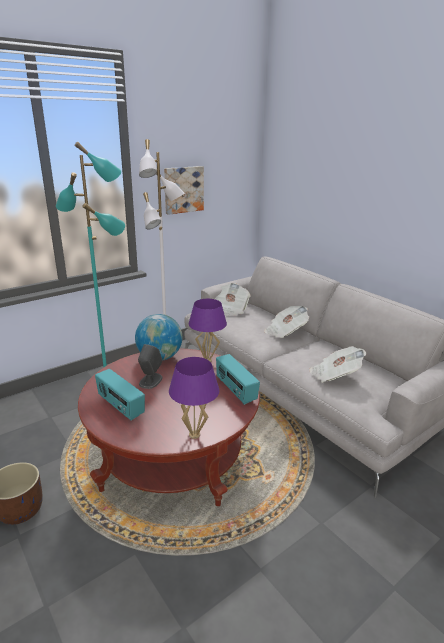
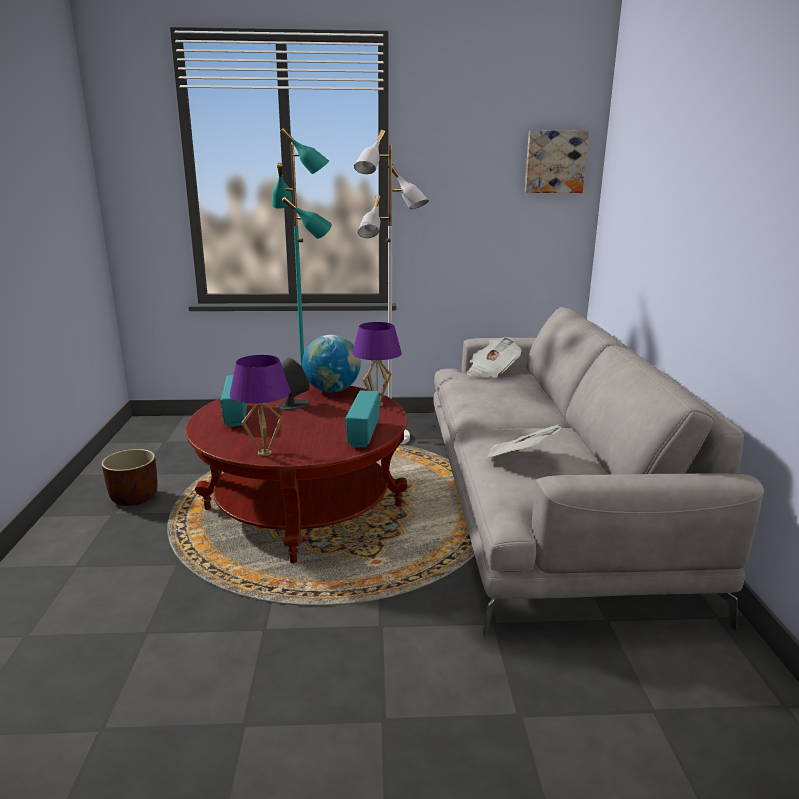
camera: 35 degrees right, 5 degrees down
(183, 189) = (462, 204): picture -> picture (555, 162)
(285, 331) = (527, 406): newspaper -> none

